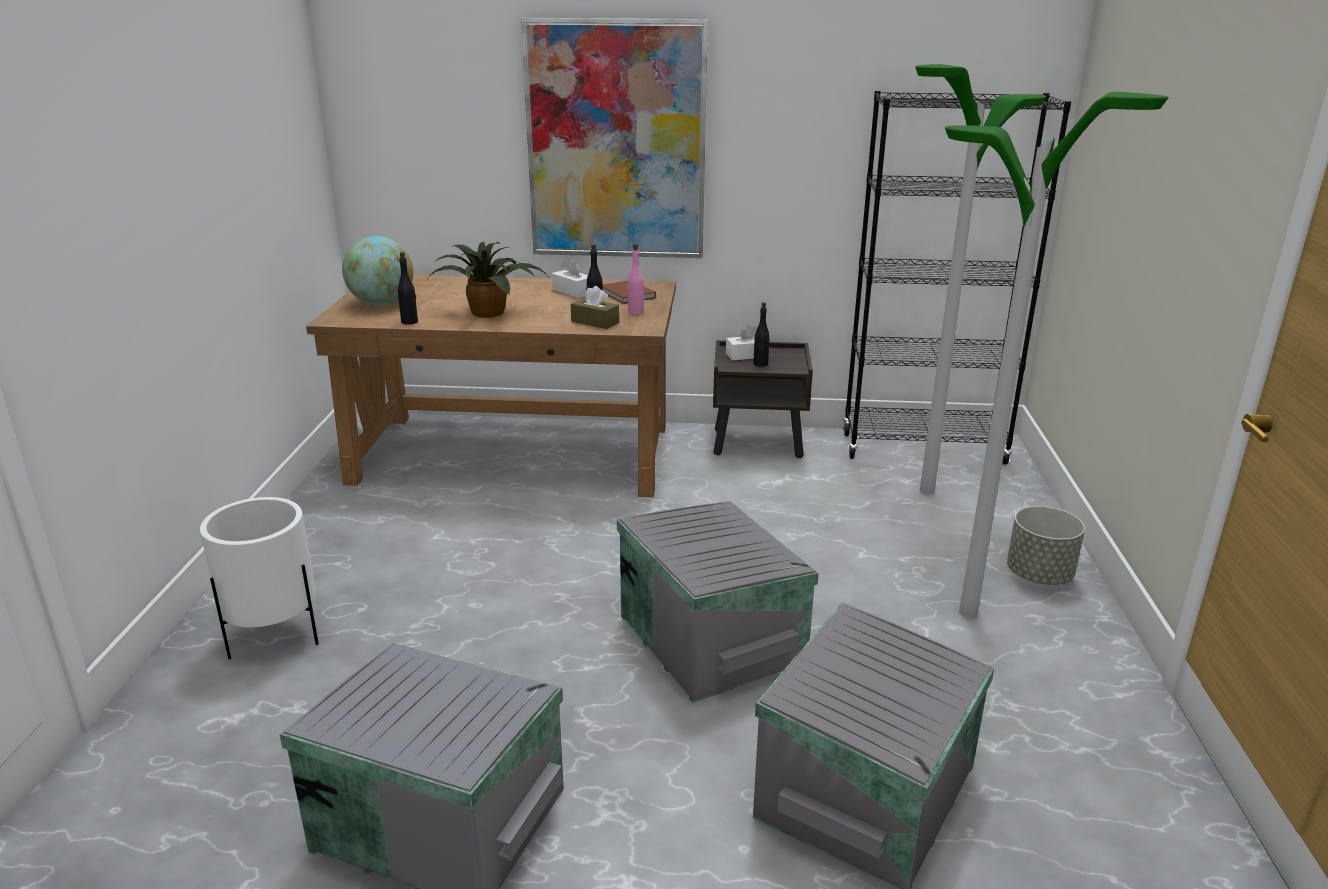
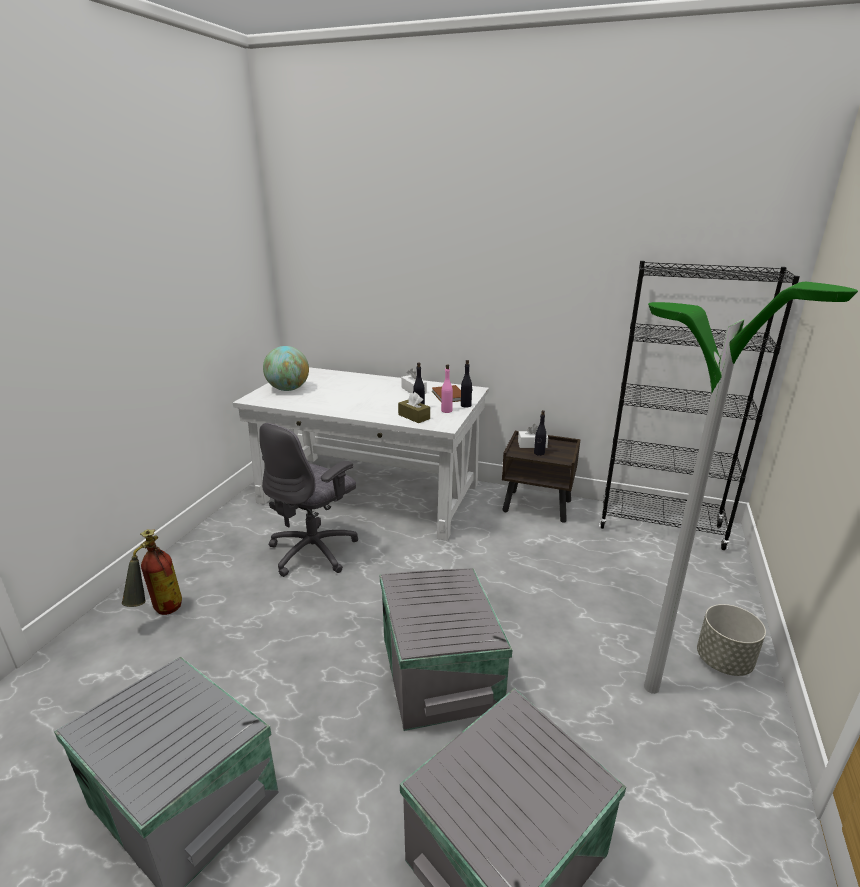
camera: 15 degrees right, 0 degrees up
(275, 637) = (159, 614): white planter -> fire extinguisher
(410, 322) = (295, 405): black bottle -> black bottle (466, 405)
(469, 532) = (315, 551): none -> grey office chair
(490, 312) = (350, 402): potted plant -> none
(514, 454) = (370, 493): brown desk -> white desk
(616, 142) = (452, 290): picture -> none
(927, 492) = (652, 565): floor lamp -> none

